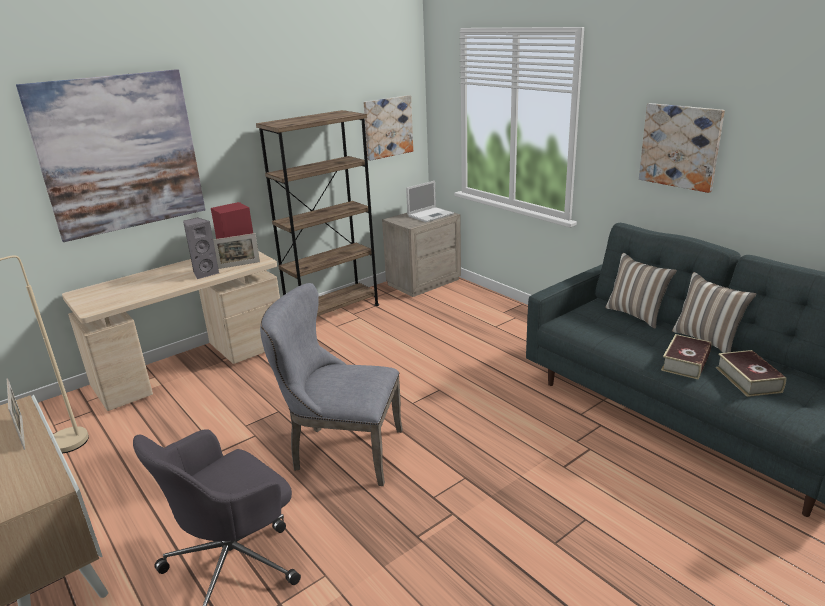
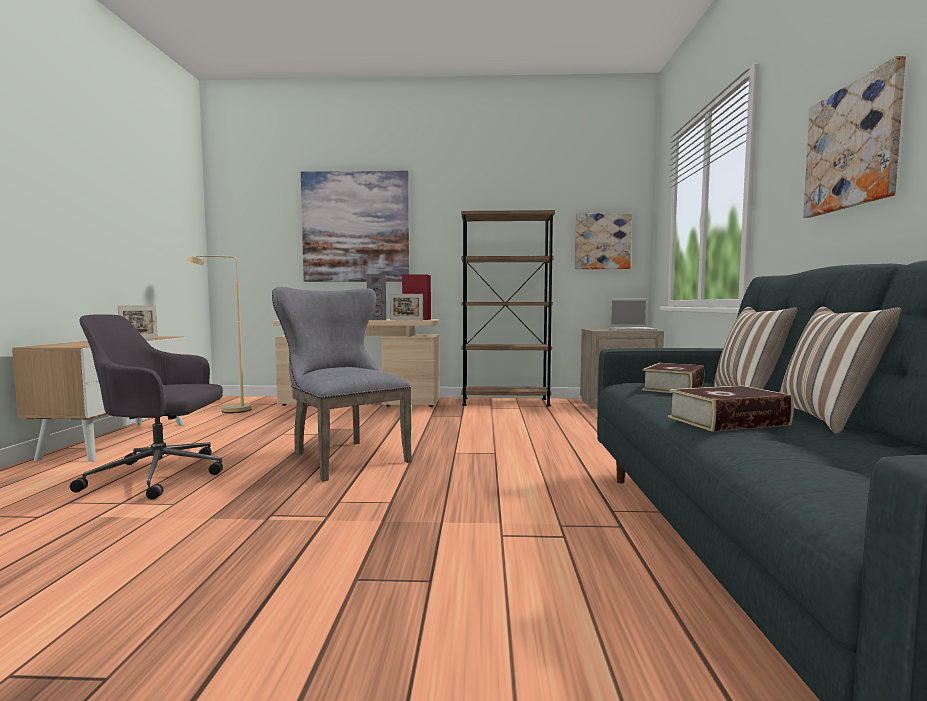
camera: 40 degrees right, 20 degrees down
(748, 379) = (820, 450): book -> book (673, 387)

